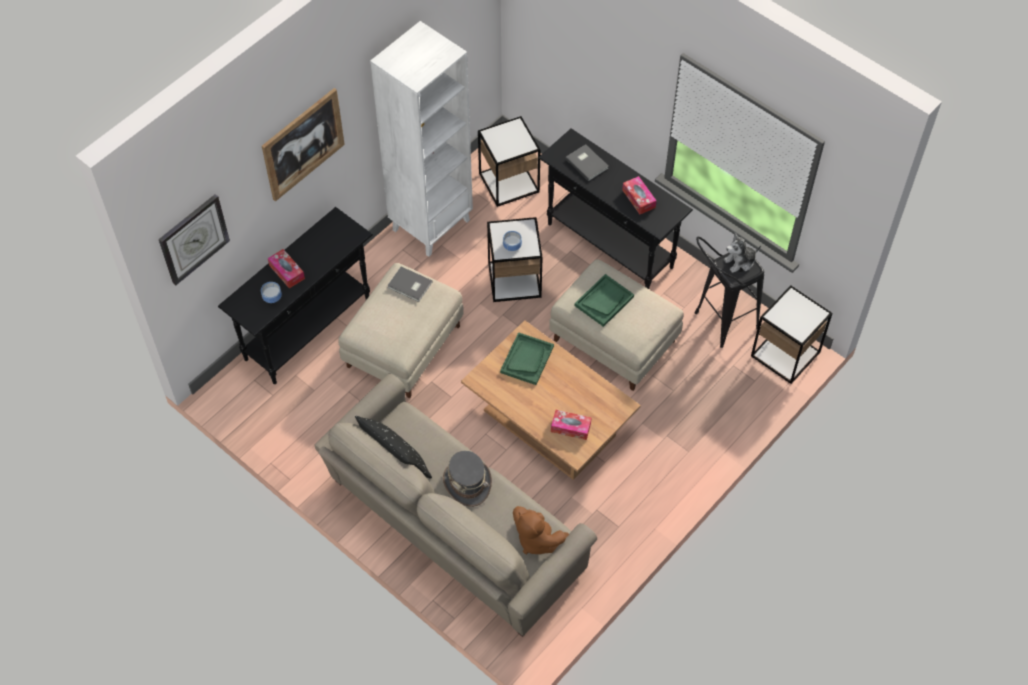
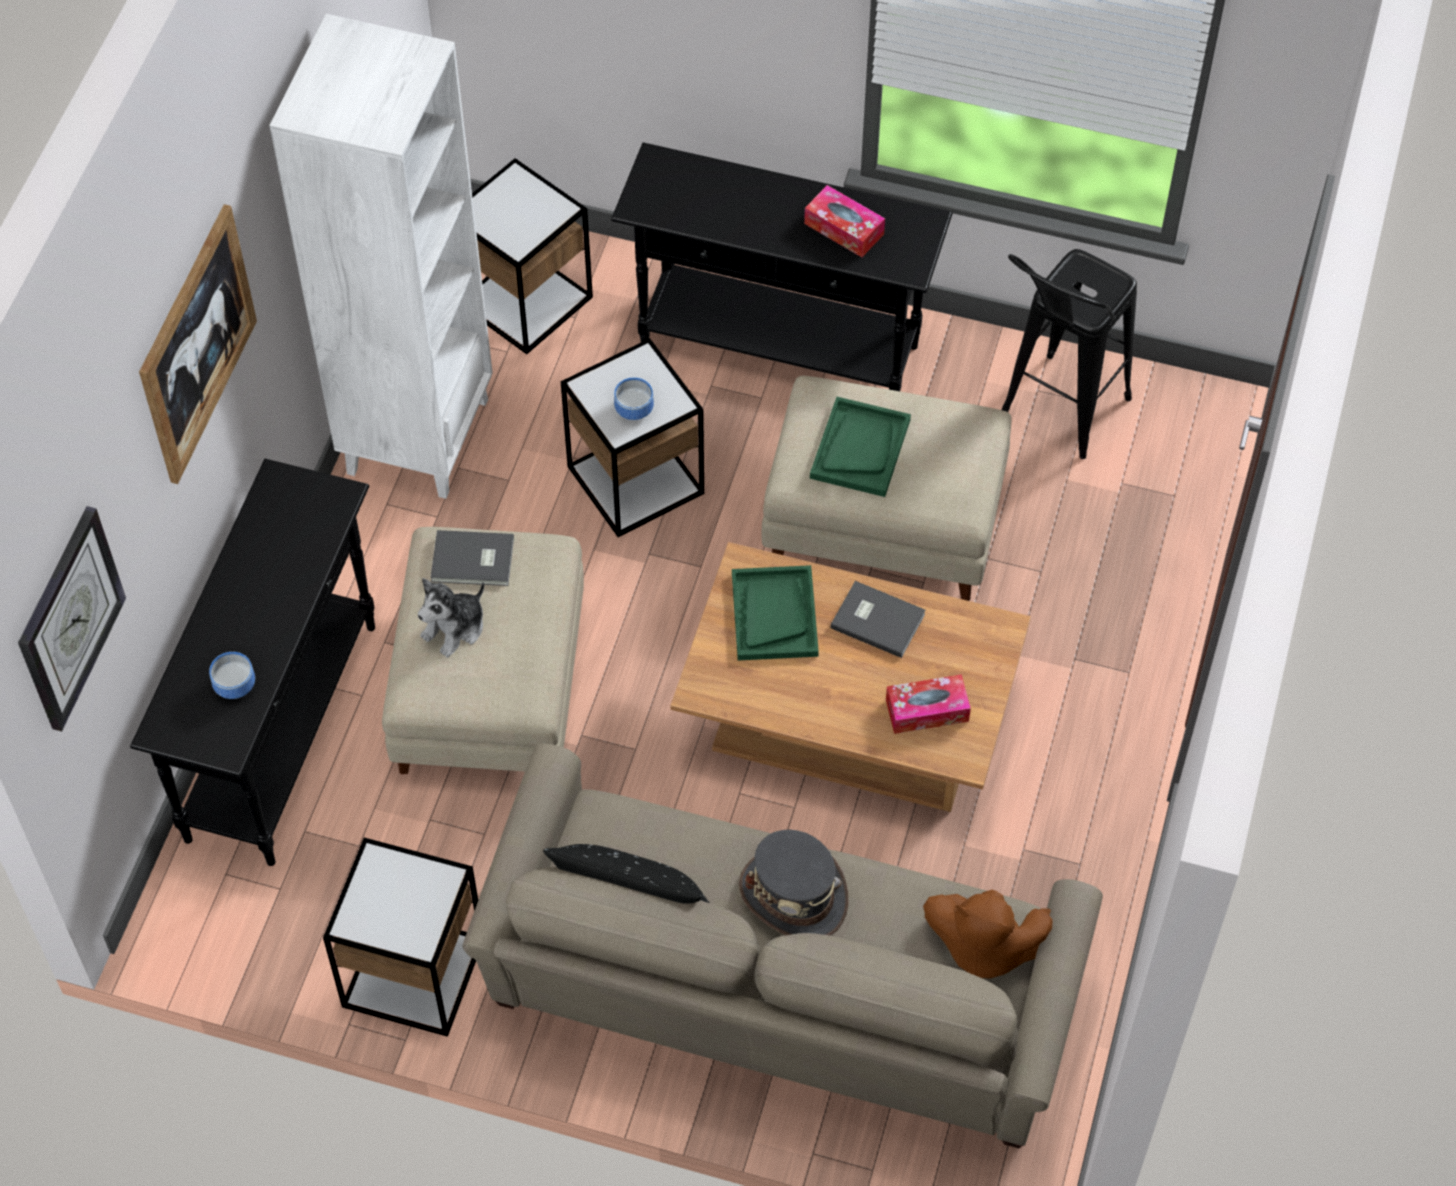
camera: 25 degrees left, 0 degrees up
(287, 272) = (237, 623): tissue box -> none
(587, 163) = (710, 196): grey book -> grey book (877, 619)
(740, 262) = (1084, 278): plush toy -> plush toy (455, 628)
(785, 354) = (1201, 426): side table -> side table (413, 972)

